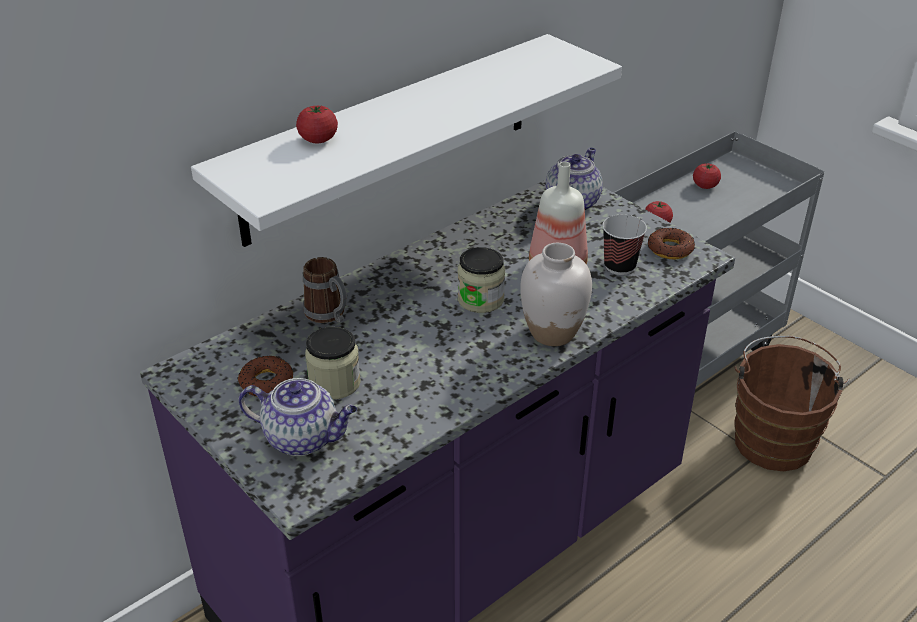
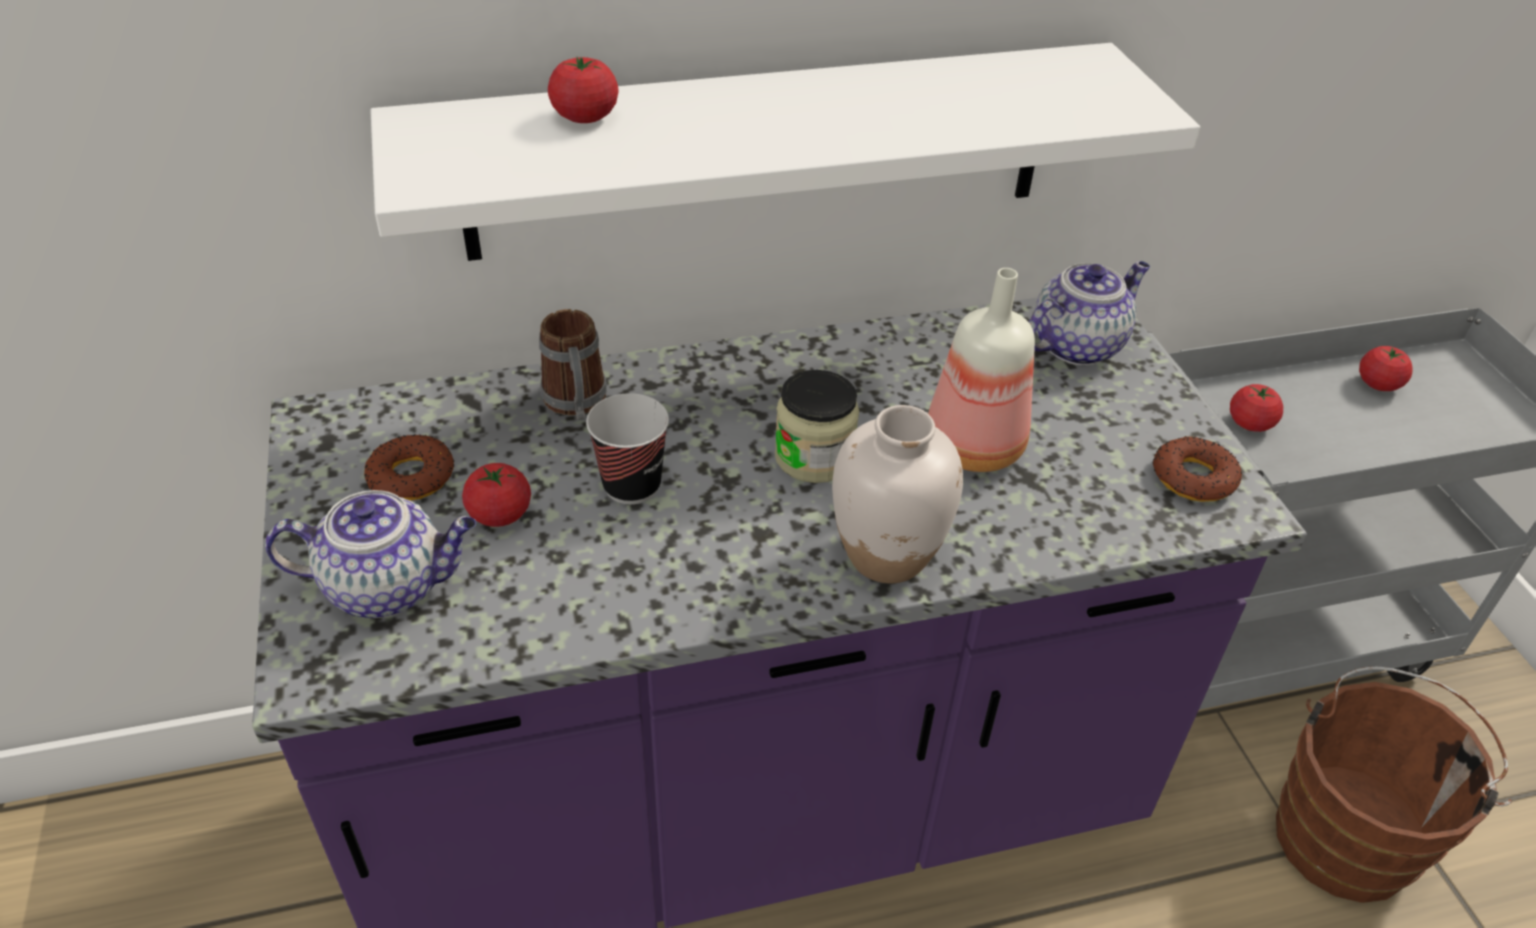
camera: 25 degrees right, 5 degrees up
(303, 438) = (388, 586): teapot -> teapot turned 45 degrees counterclockwise
(334, 383) = (500, 514): jar -> tomato
(619, 266) = (1082, 479): cup -> cup (632, 485)

